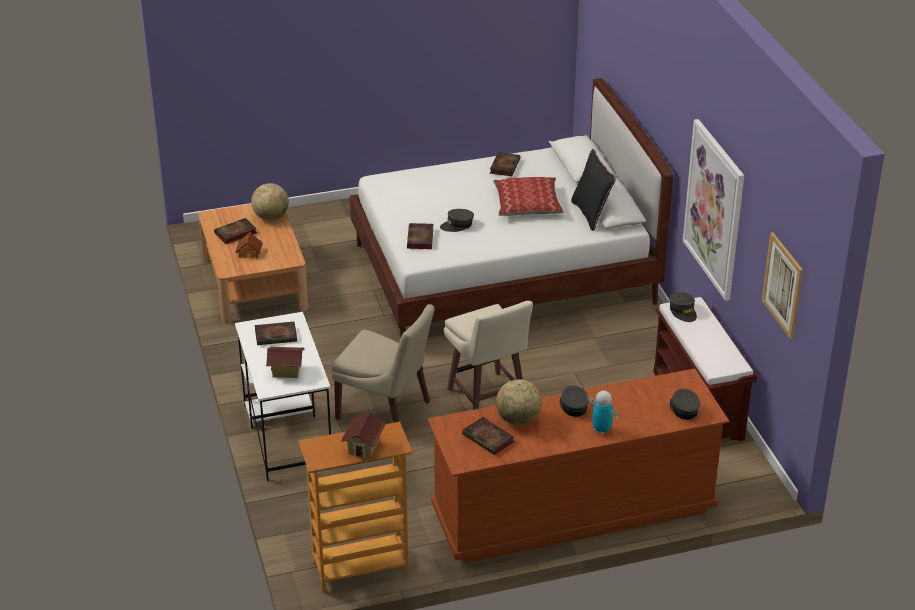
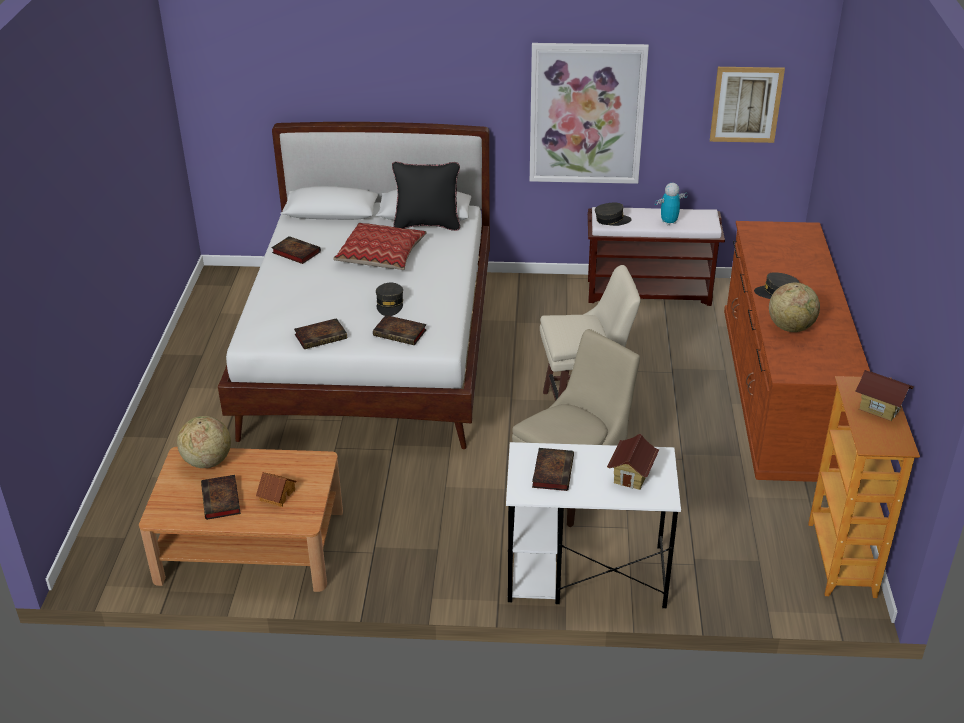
camera: 70 degrees left, 0 degrees up
(489, 439) = (819, 351): book -> book (322, 336)
(601, 430) = (819, 286): toy robot -> toy robot (668, 222)
(683, 409) = (797, 239): grey cap -> none

